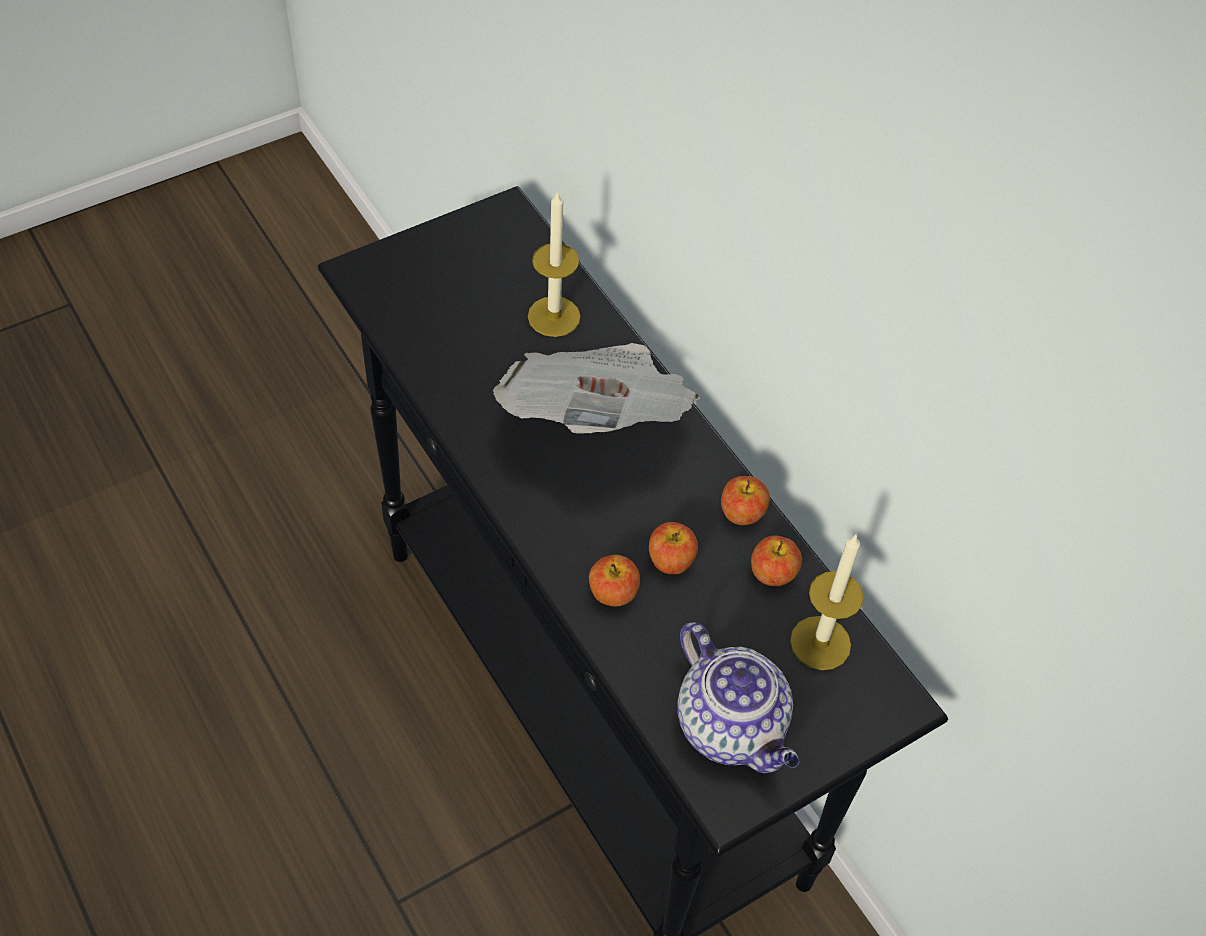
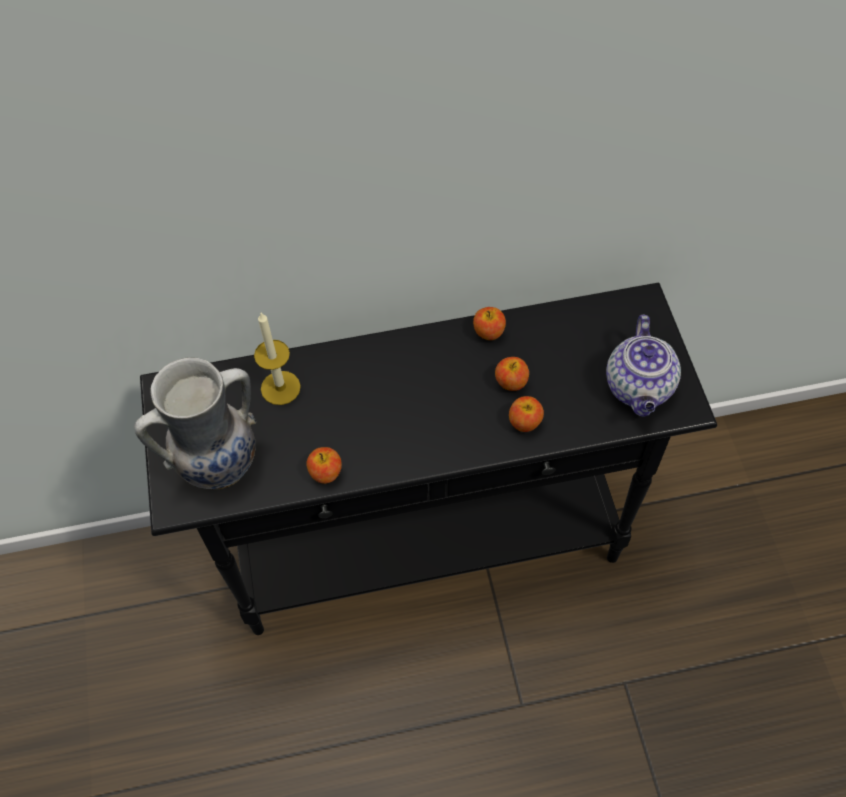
camera: 65 degrees left, 5 degrees up
(426, 291) = (218, 463): none -> vase
(596, 418) = (382, 389): newspaper -> none
(732, 727) = (639, 388): teapot -> teapot turned 105 degrees clockwise
(773, 574) = (538, 331): apple -> apple (326, 472)
(820, 643) = (594, 324): candle -> none

